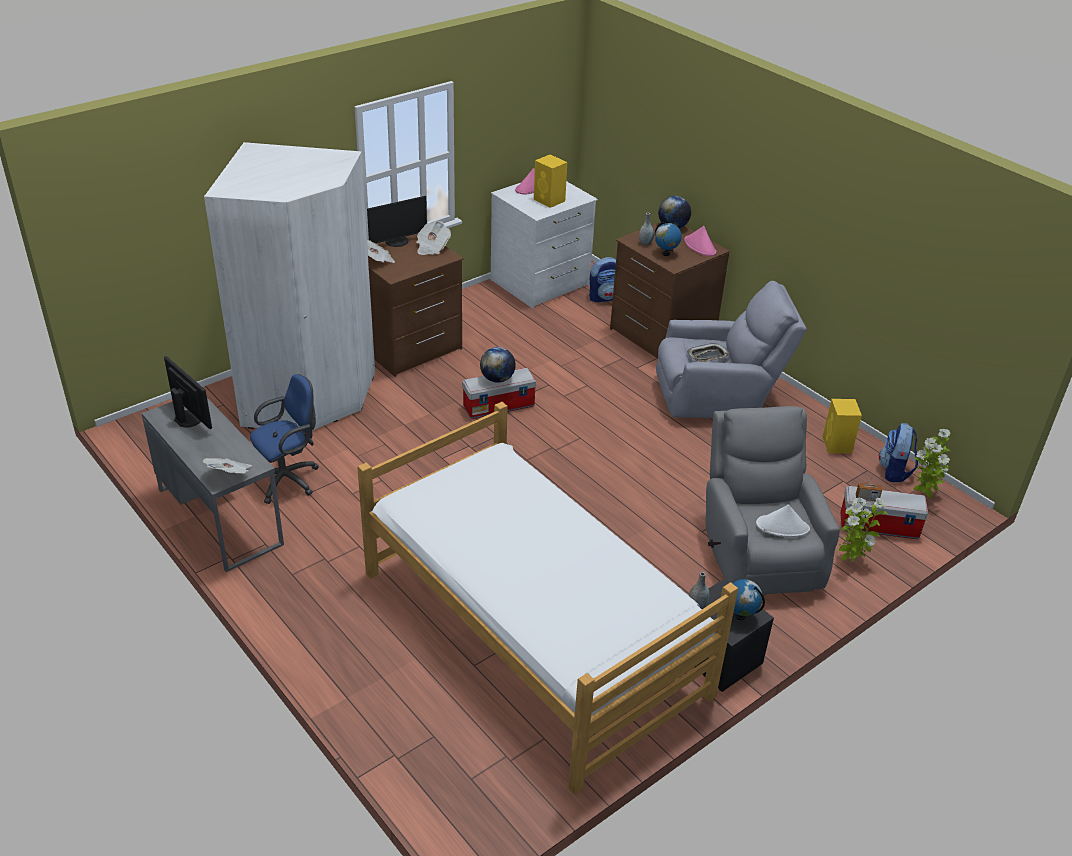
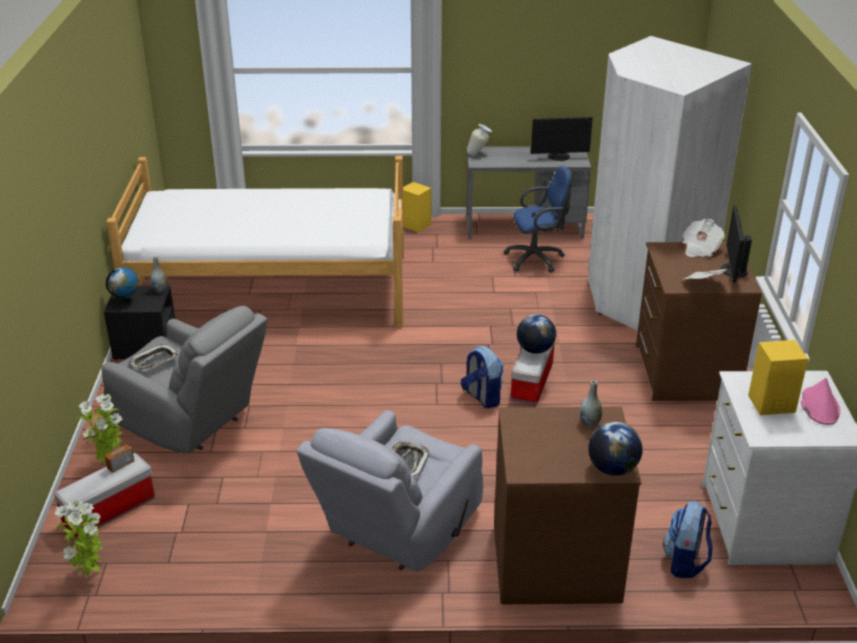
camera: 130 degrees right, 5 degrees down
(230, 474) = (479, 154): newspaper -> vase
(288, 479) = (537, 259): blue office chair -> blue office chair turned 105 degrees counterclockwise
(666, 254) = (549, 425): globe -> none
(700, 246) = (540, 463): pink hat -> none
(782, 527) = (154, 361): white hat -> tray
(837, 445) = (224, 568): yellow speaker -> yellow speaker (415, 225)
(894, 471) = (139, 582): backpack -> backpack (482, 397)

